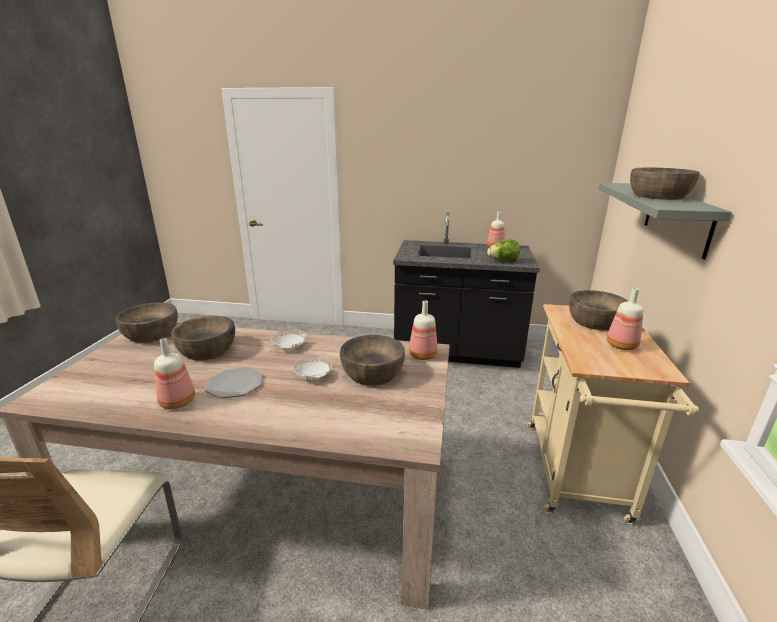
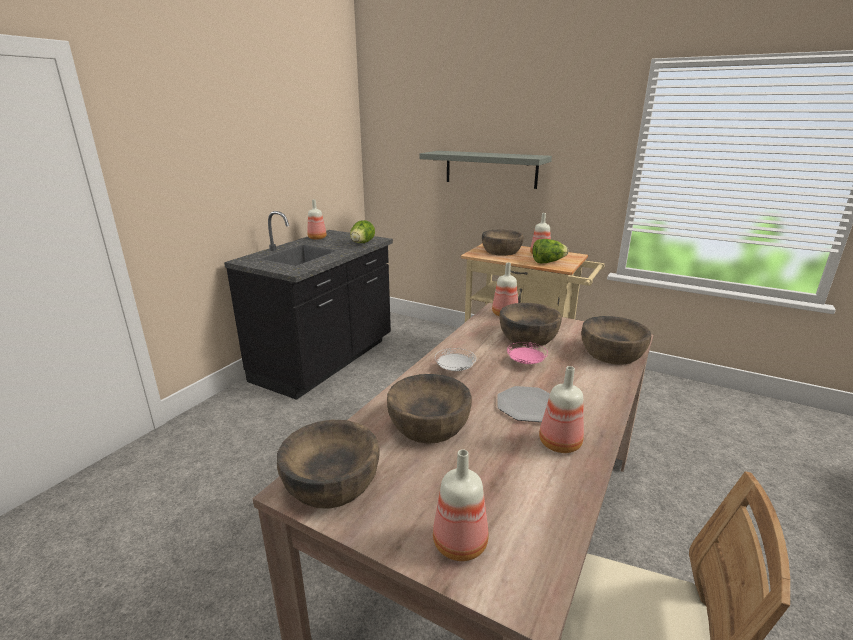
camera: 70 degrees left, 0 degrees up
(85, 376) = (462, 543): none -> bottle
(313, 376) = (525, 363): white plate -> pink plate
(593, 353) = (547, 262): none -> lettuce
(658, 196) = (493, 154): brown bowl -> brown bowl (611, 353)

